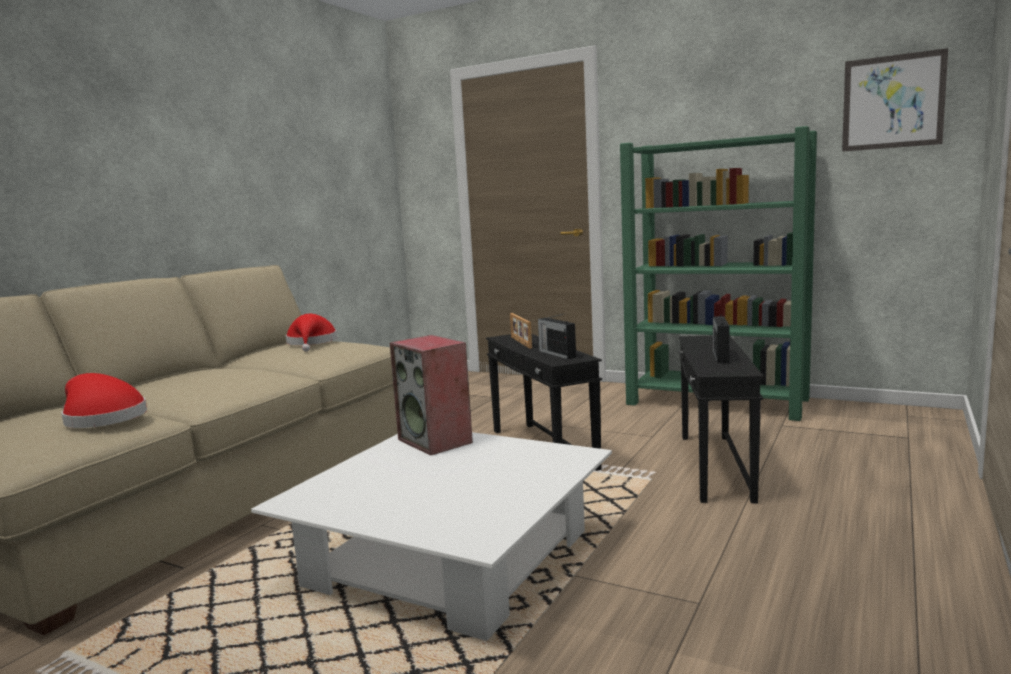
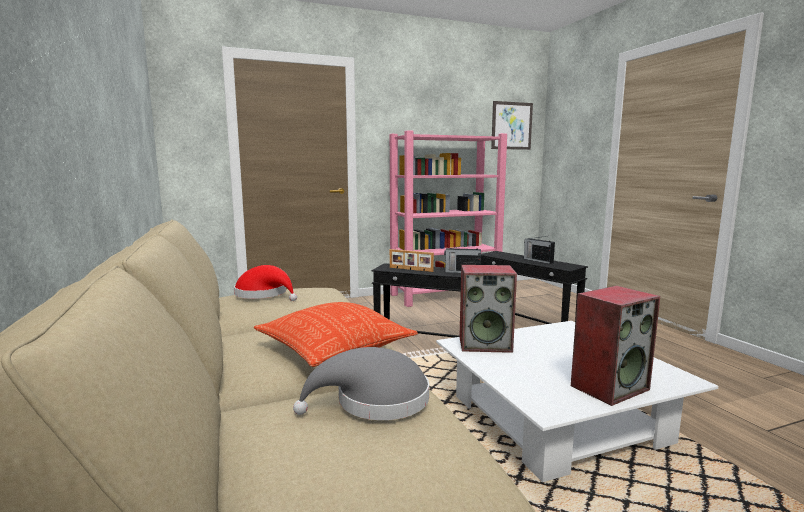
camera: 50 degrees left, 0 degrees up
(102, 418) = (375, 401): red hat -> grey hat
(199, 389) = (334, 351): none -> orange pillow
(391, 512) = (609, 387): none -> speaker
(717, 402) = (445, 295): green bookcase -> pink bookcase

